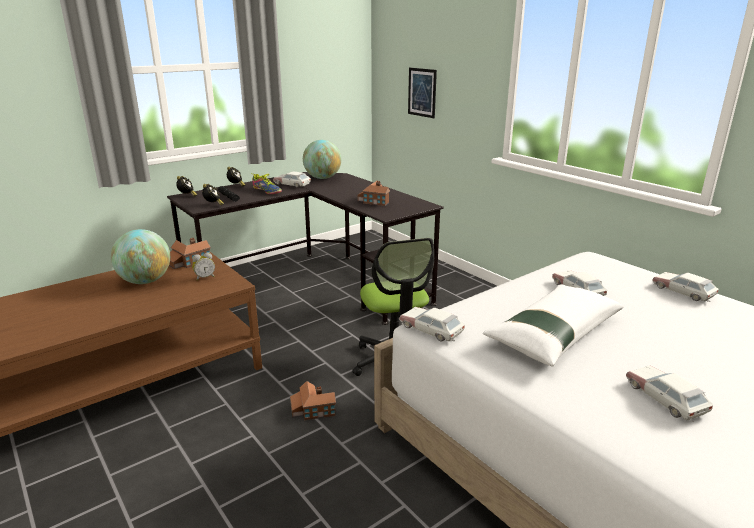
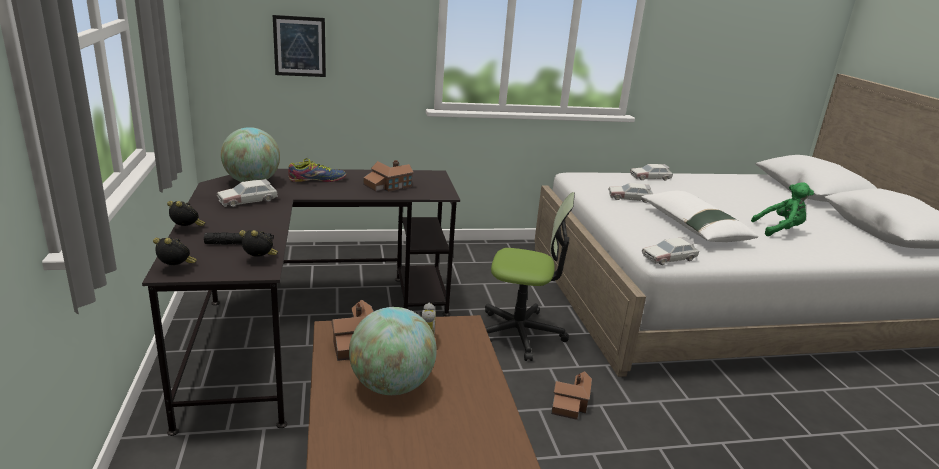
camera: 65 degrees left, 0 degrees up
(267, 191) = (251, 218): shoe -> shoe (317, 179)
(666, 399) = (780, 230): toy car -> green plush toy

